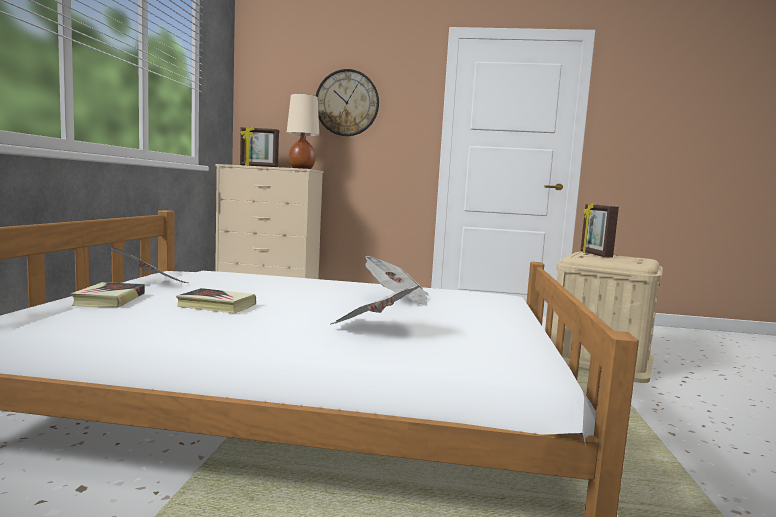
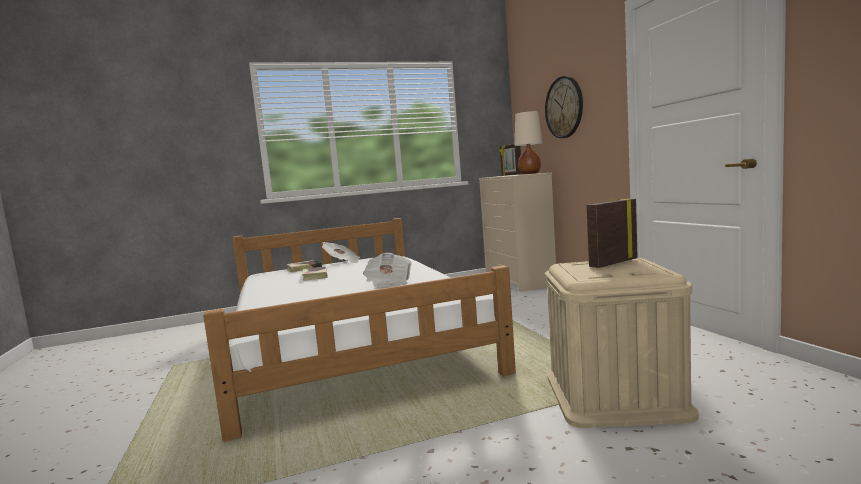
camera: 65 degrees right, 0 degrees up
(373, 329) = (303, 297): newspaper -> none

